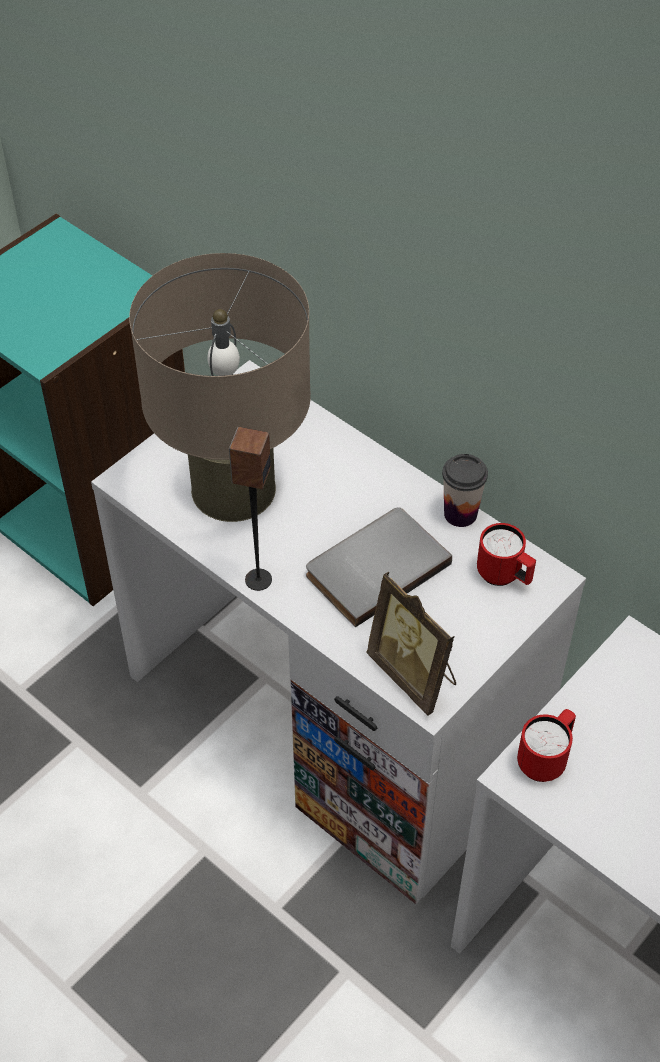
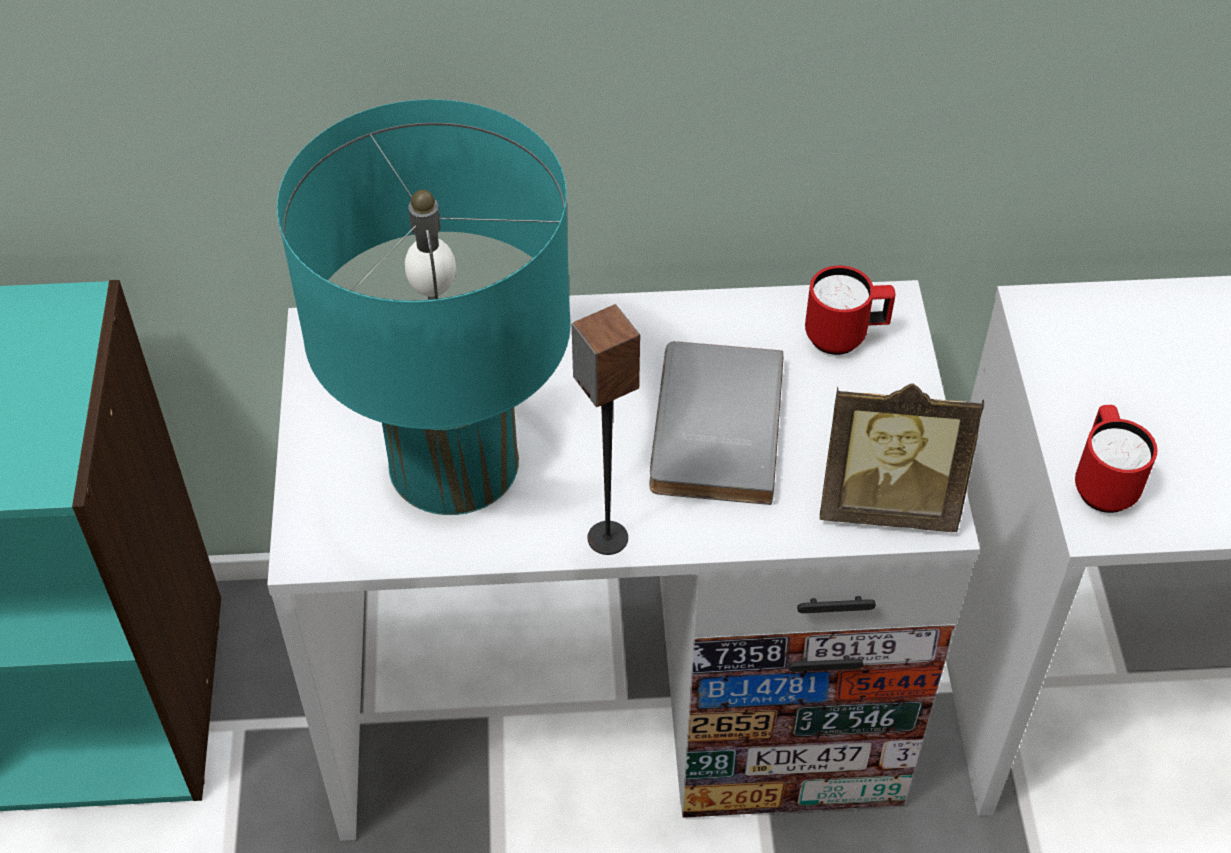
camera: 45 degrees left, 0 degrees up
(234, 489) = (454, 462): beige table lamp -> turquoise table lamp
(460, 514) = (726, 307): cup -> none

